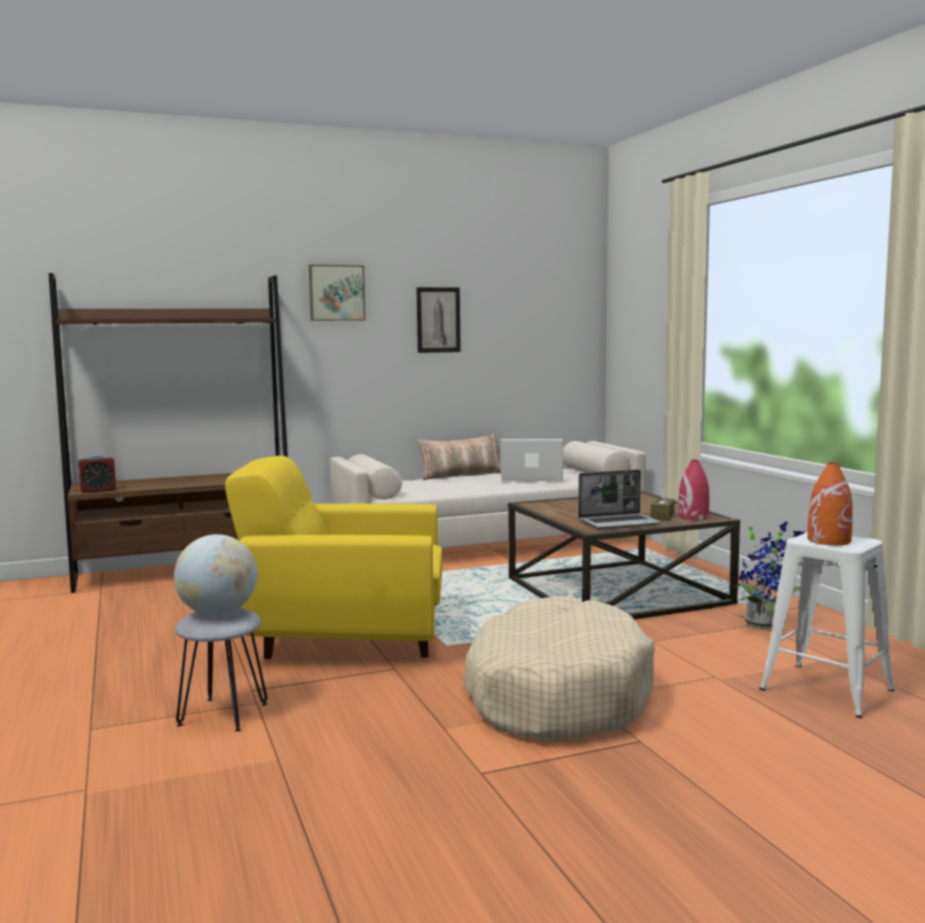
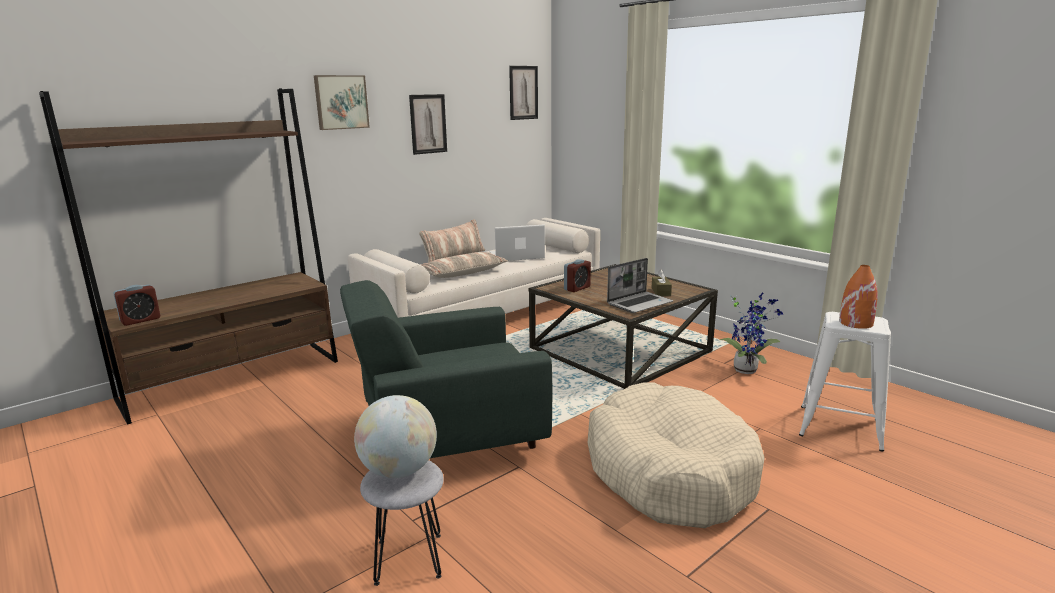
camera: 20 degrees left, 10 degrees up
(345, 638) = (448, 438): yellow armchair -> green armchair
(452, 487) = (463, 273): none -> pillow
(563, 507) = (577, 288): none -> alarm clock
(566, 288) = (523, 92): none -> picture
(693, 517) = (683, 290): red vase -> none

